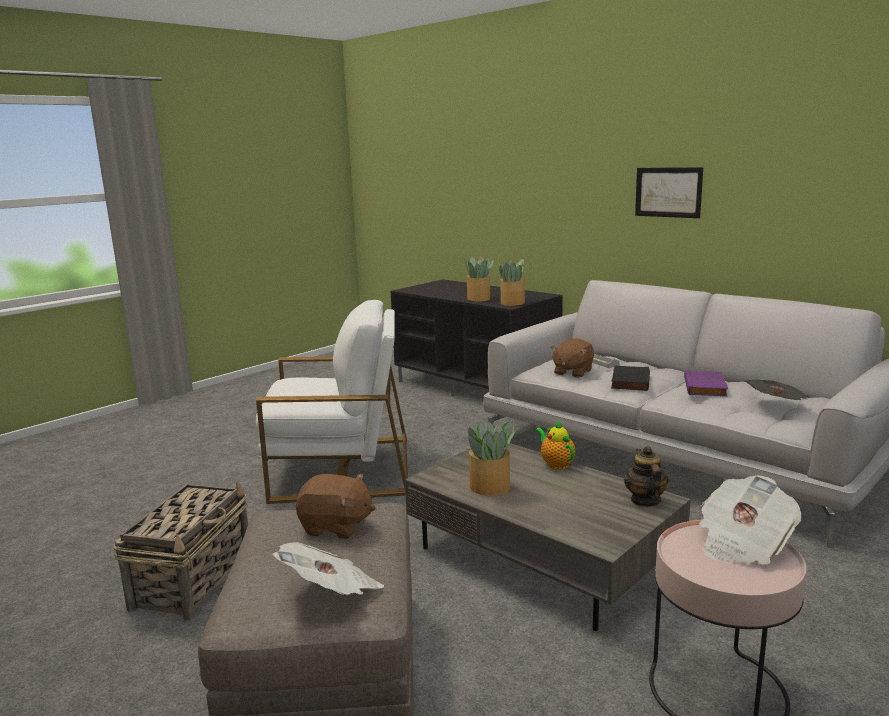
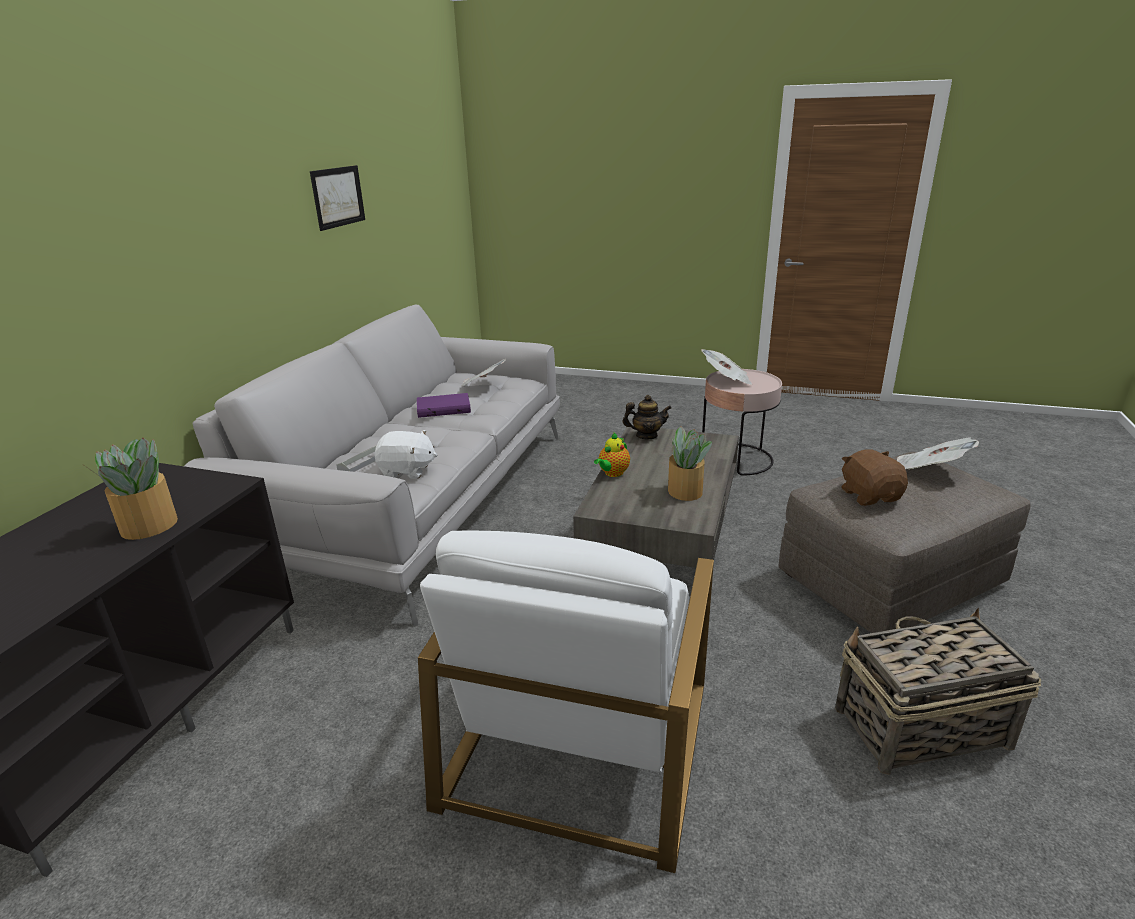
camera: 115 degrees left, 10 degrees up
(340, 469) = (576, 739): white armchair -> white armchair turned 135 degrees counterclockwise
(513, 302) = (203, 486): potted plant -> none
(572, 372) = (407, 471): brown plush toy -> white plush toy
(629, 381) = (438, 438): black book -> none
(645, 500) = (646, 436): teapot -> teapot turned 150 degrees counterclockwise
(668, 192) = (224, 246): picture -> picture (338, 197)

